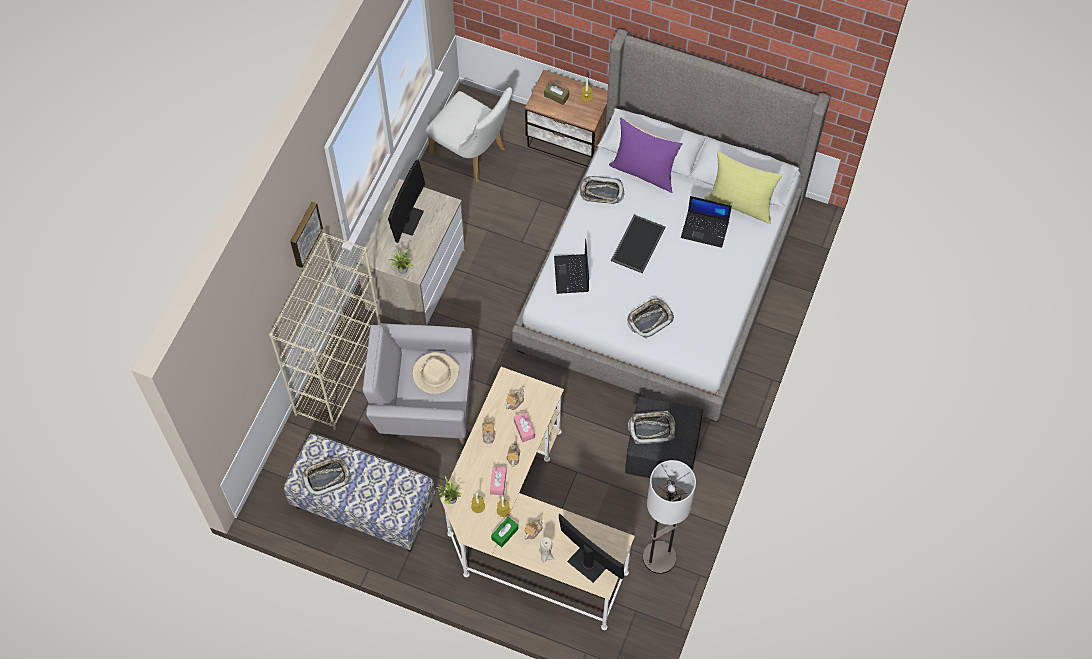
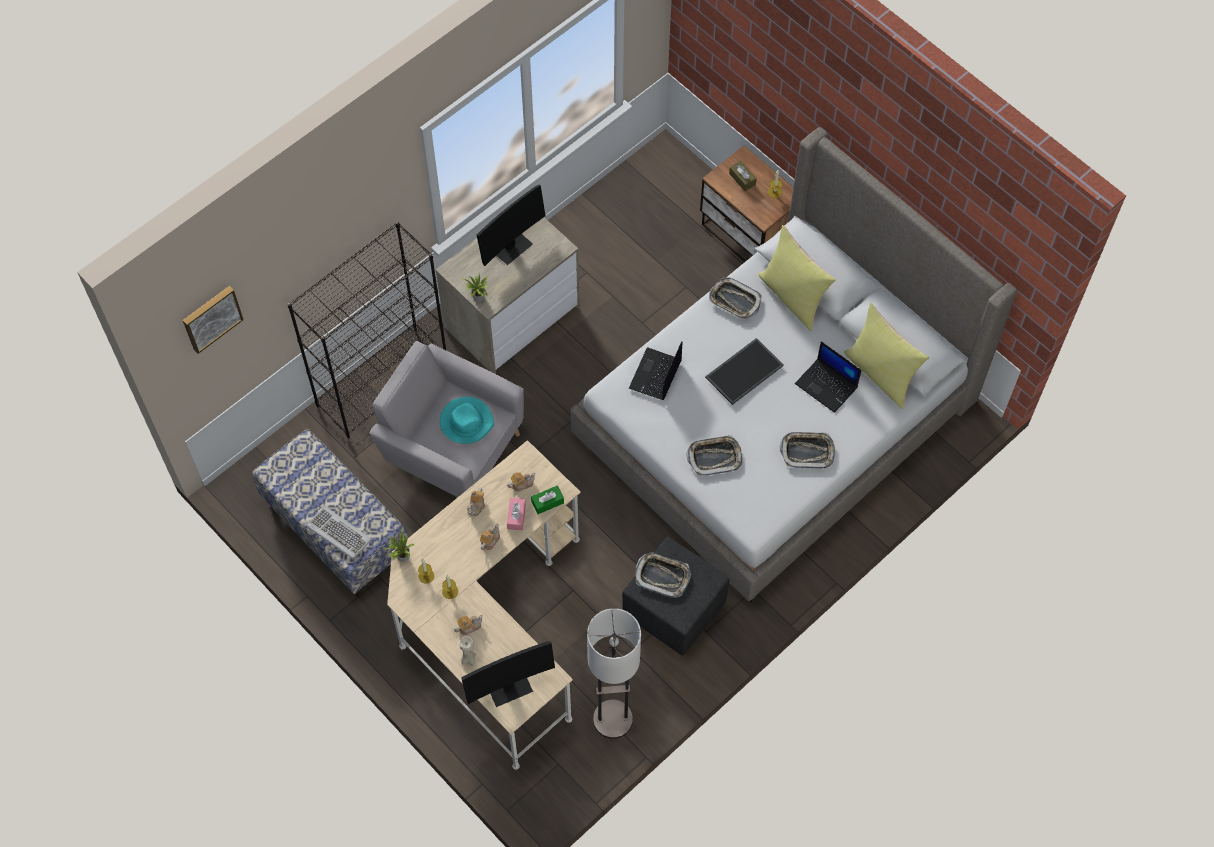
camera: 25 degrees right, 0 degrees up
(304, 233) = (367, 212): picture -> picture (211, 317)
(326, 477) = (299, 480): tray -> tray (807, 451)
(339, 373) = (382, 382): beige bookcase -> black bookcase
(381, 506) = (338, 534): none -> keyboard
(435, 374) = (466, 421): beige hat -> turquoise hat
(473, 155) = (639, 210): white chair -> none
(498, 483) = (459, 560): pink tissue box -> none
(504, 534) = (438, 616): green tissue box -> green tissue box (547, 502)
(588, 563) = (508, 686): monitor -> monitor turned 90 degrees clockwise
(644, 171) = (793, 296): purple pillow -> yellow pillow

